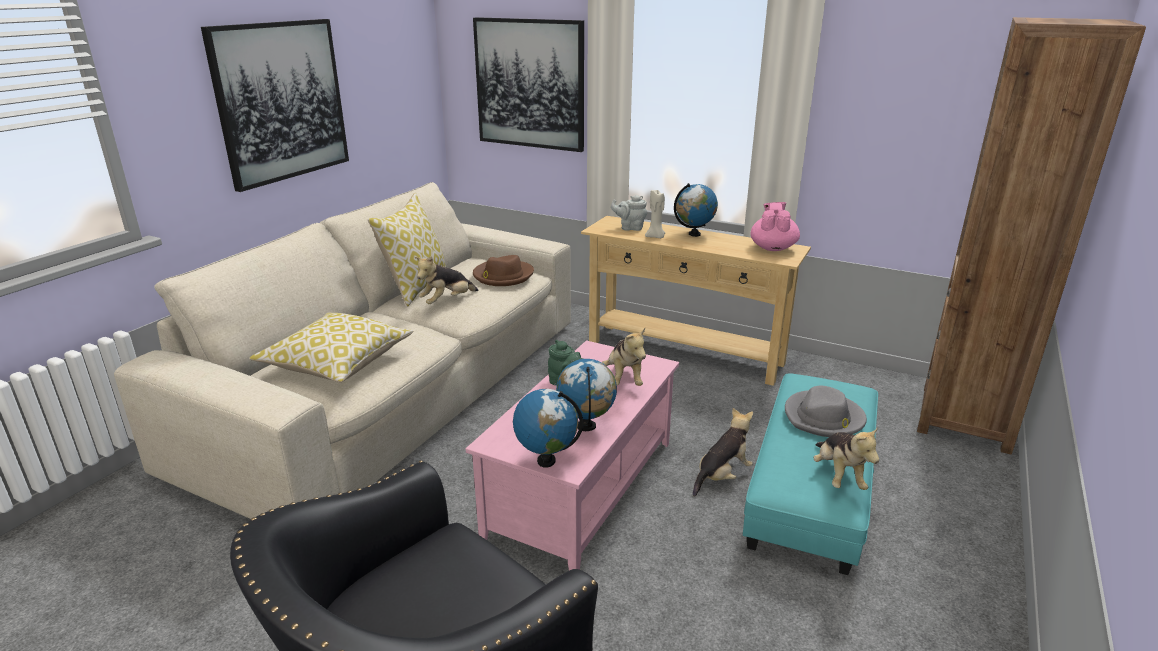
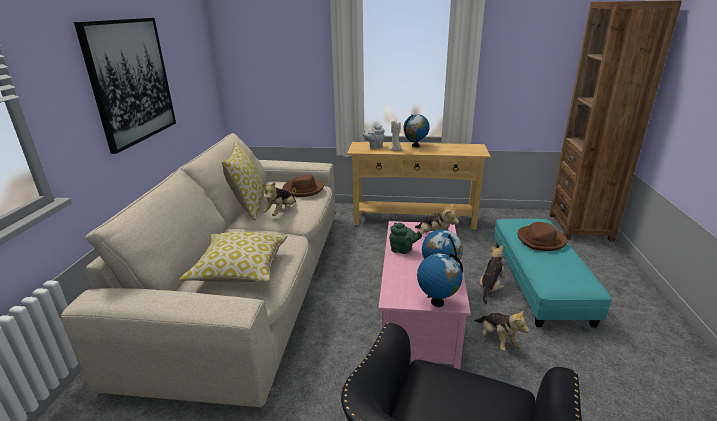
camera: 20 degrees left, 0 degrees up
(530, 84) = (286, 60): picture -> none
(773, 248) = (466, 147): pink teapot -> none
(824, 418) = (541, 240): grey hat -> brown hat
(838, 476) = (577, 271): plush toy -> plush toy (497, 340)

